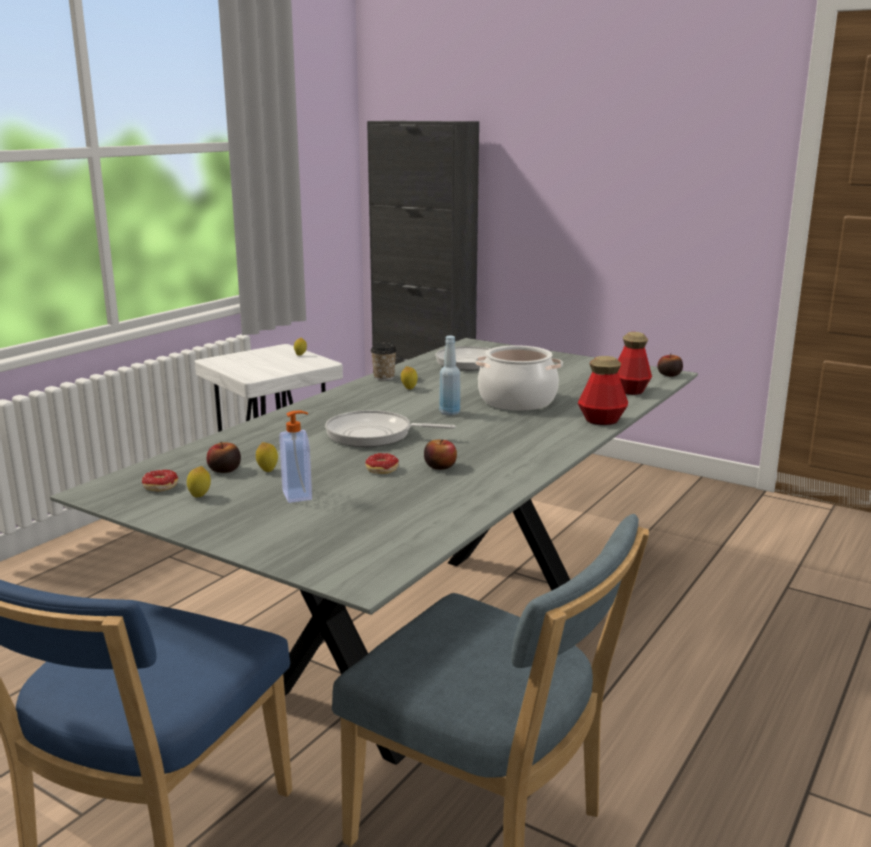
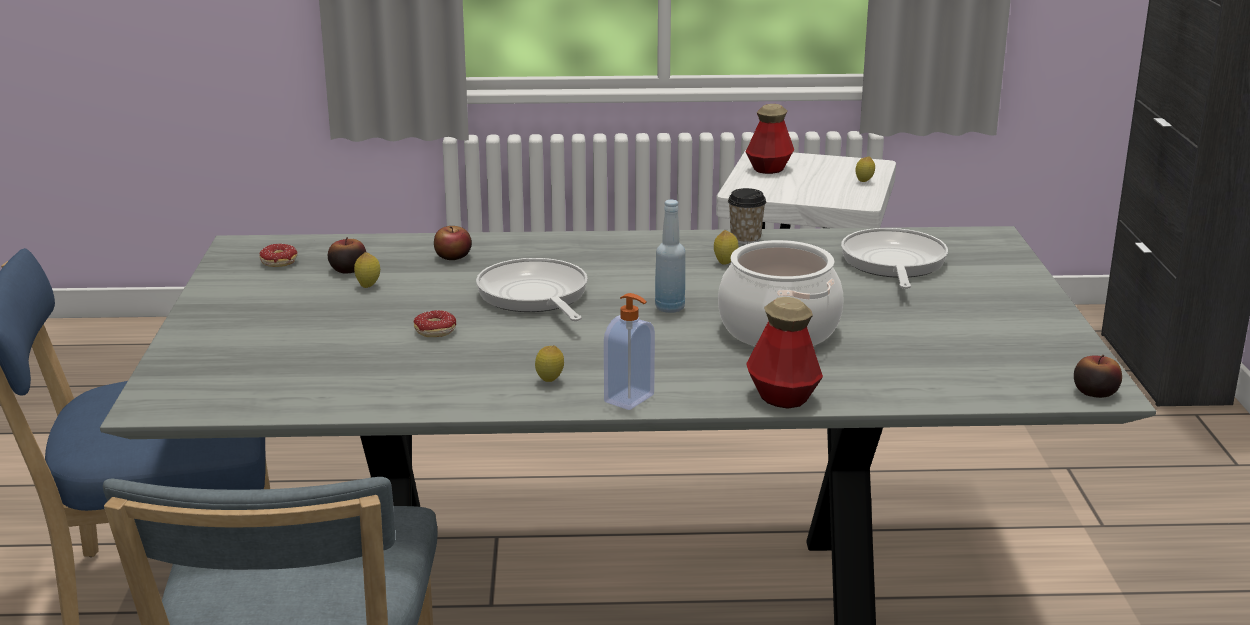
camera: 55 degrees right, 5 degrees up
(200, 497) = (272, 284): lemon -> lemon (550, 381)
(298, 495) = (321, 318): soap dispenser -> soap dispenser (630, 399)
(440, 466) = (481, 354): apple -> apple (453, 256)
(630, 390) = (957, 384): bottle -> bottle (769, 169)

